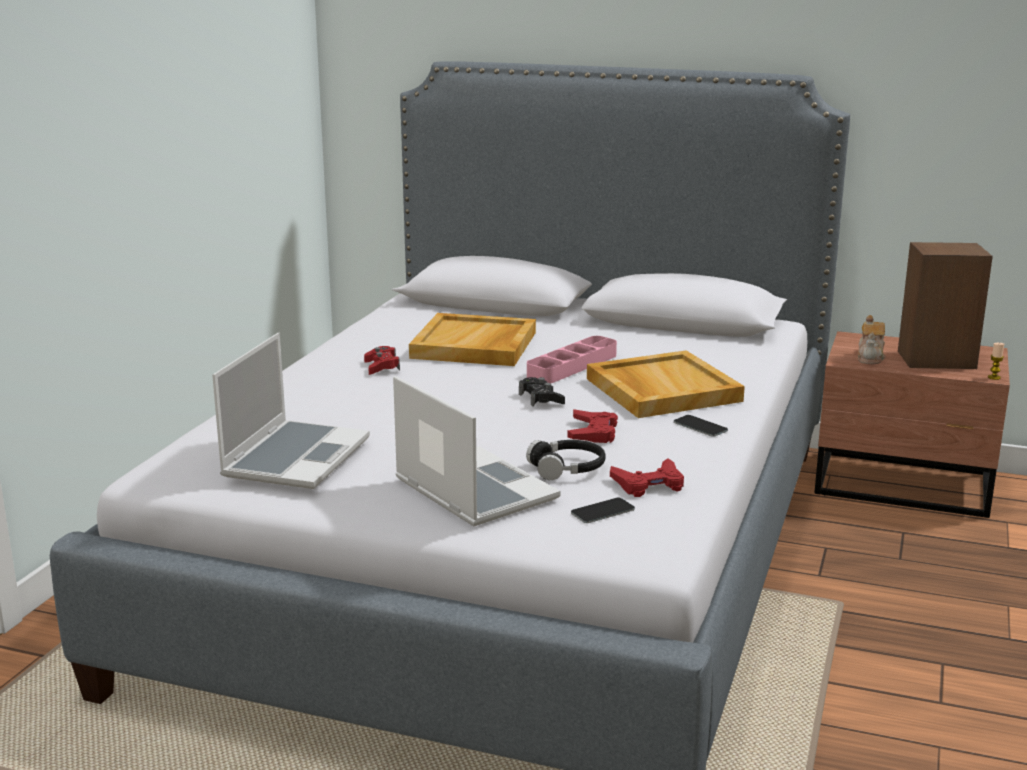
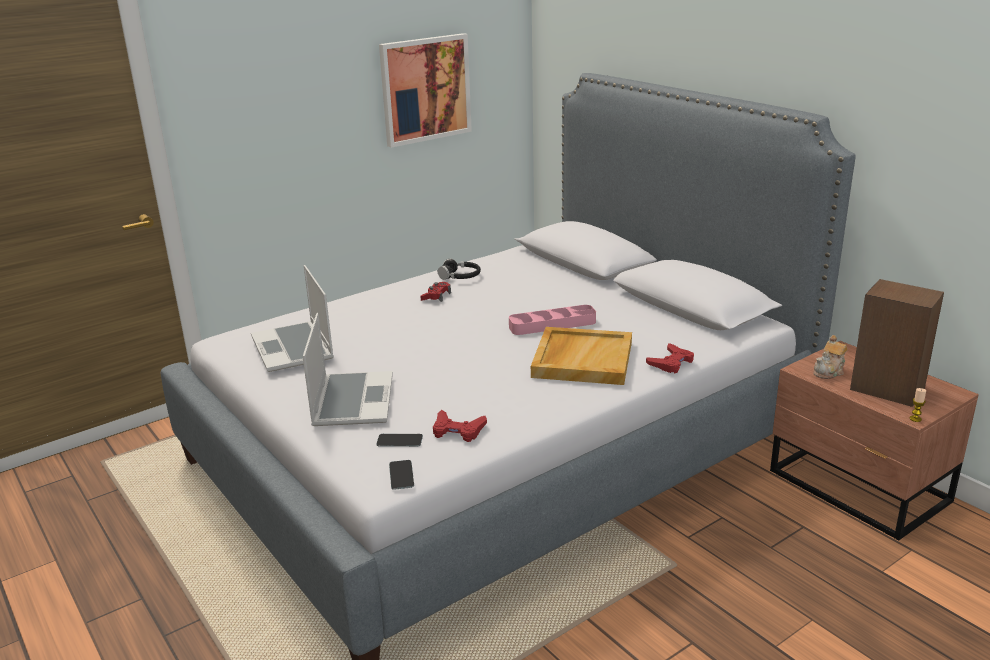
camera: 35 degrees right, 5 degrees up
(228, 95) = (425, 89): none -> picture
(295, 457) = (294, 349): laptop -> laptop turned 105 degrees clockwise
(475, 345) = (514, 293): beige tray -> none
(541, 399) = (491, 345): black game controller -> none
(567, 468) = (428, 403): black headphones -> black headphones (460, 276)
(593, 432) = (485, 380): red game controller -> red game controller (671, 363)
(700, 426) = (561, 396): phone -> phone (401, 475)

